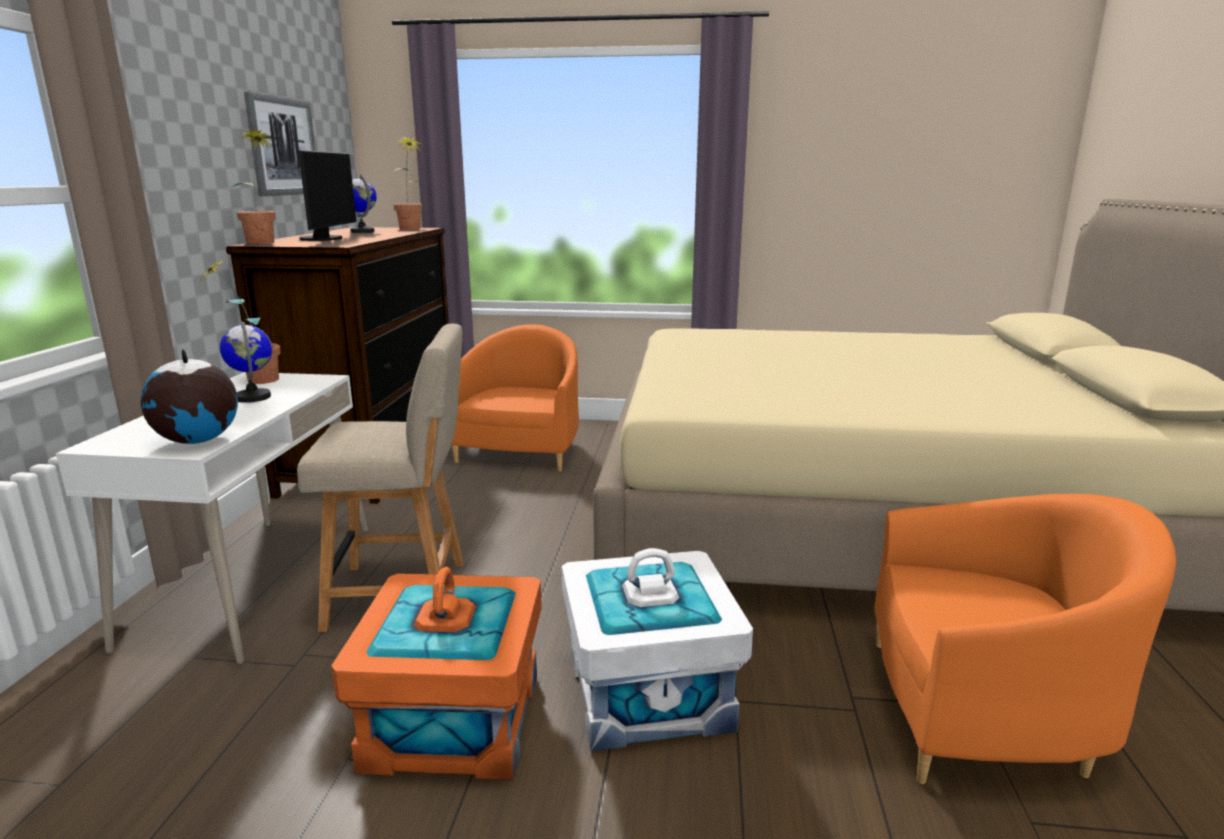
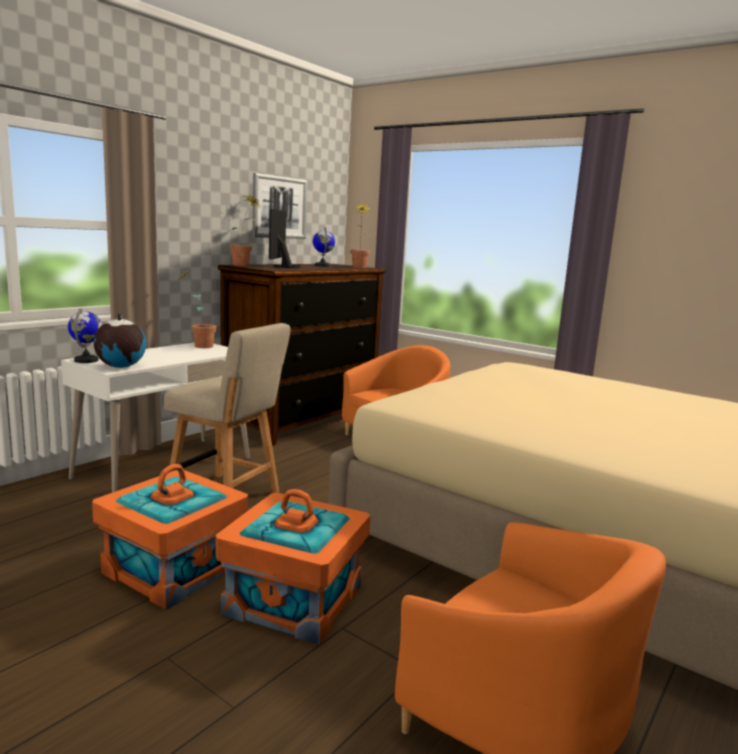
camera: 30 degrees right, 5 degrees down
(253, 397) = (182, 353): globe -> globe (86, 360)
(326, 239) = (283, 266): monitor -> monitor turned 150 degrees clockwise
(648, 691) = (295, 599): white storage box -> orange storage box

